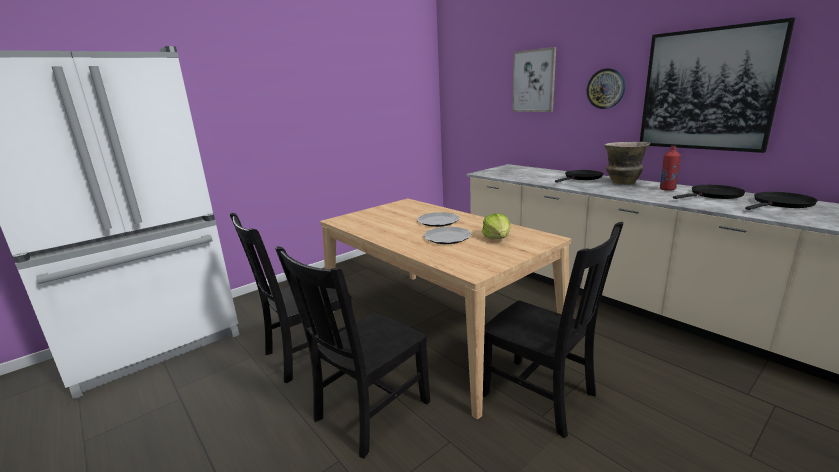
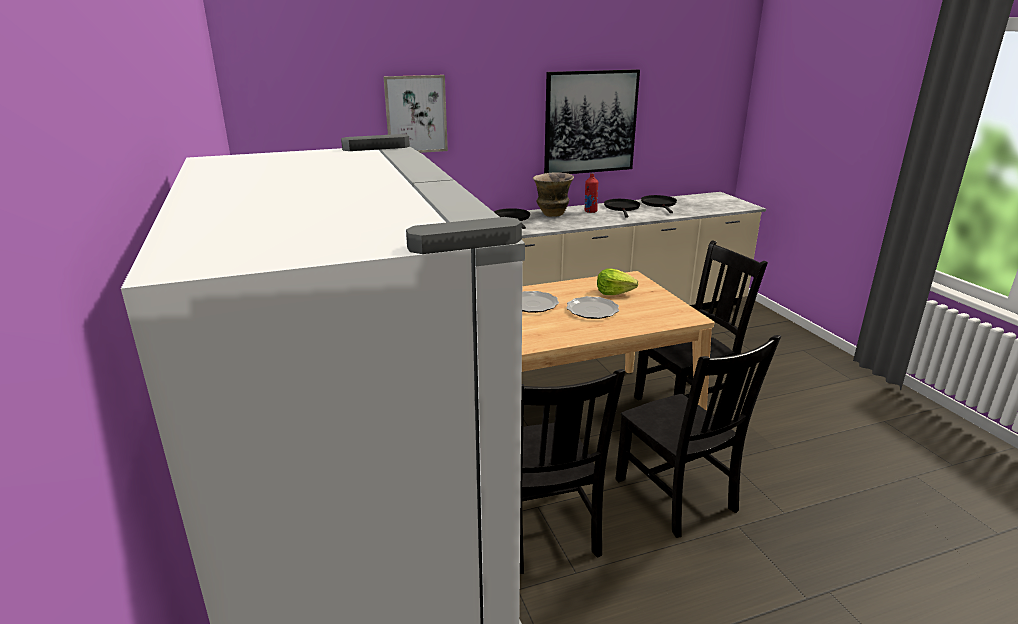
camera: 70 degrees left, 5 degrees up
(606, 88) = (506, 122): wall clock -> none

